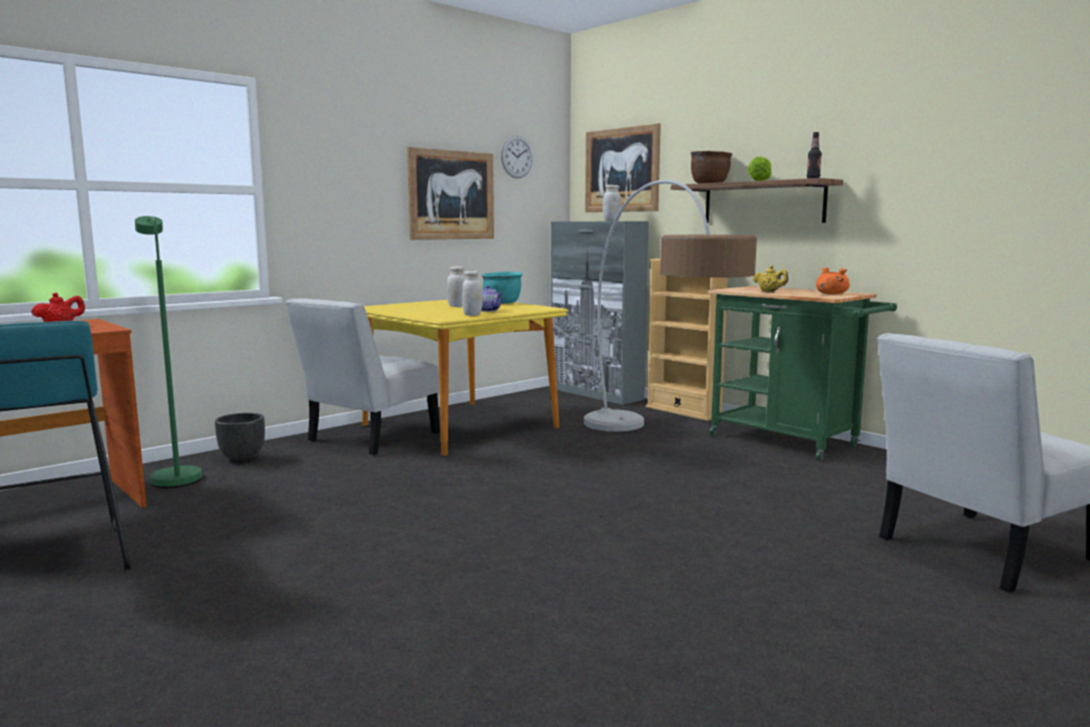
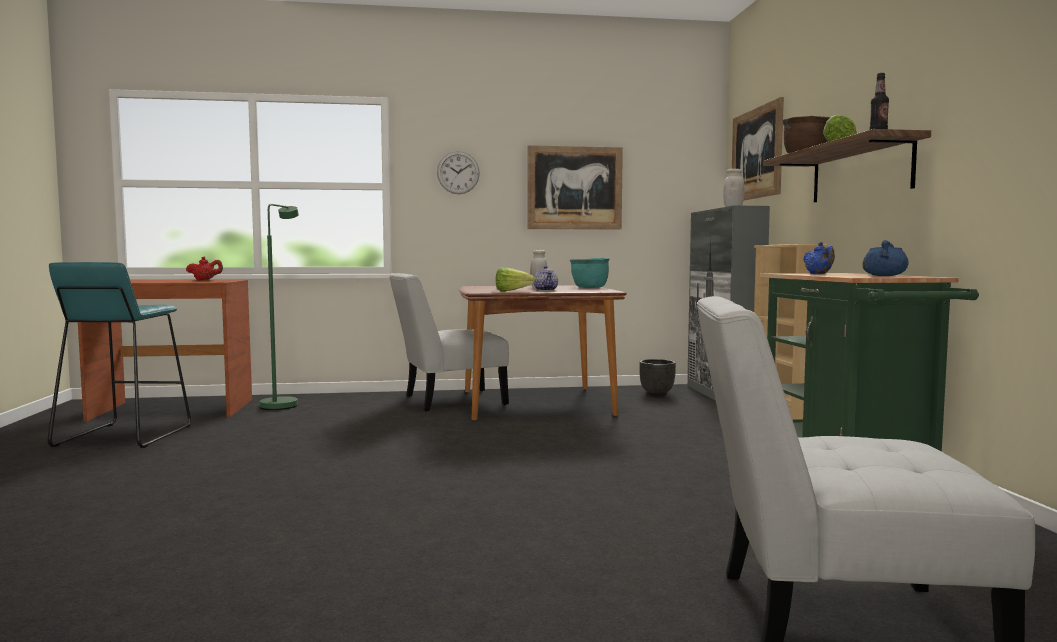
camera: 35 degrees right, 5 degrees down
(243, 459) = (342, 400): black planter -> black planter (657, 394)
(459, 426) = (535, 403): yellow dining table -> brown dining table
(472, 315) = (515, 291): white jar -> lettuce
(516, 157) = (653, 149): wall clock -> wall clock (458, 172)
(660, 444) = (684, 444): floor lamp -> none
(770, 292) = (819, 274): yellow teapot -> blue teapot
(831, 294) = (884, 276): orange cooking pot -> blue cooking pot

